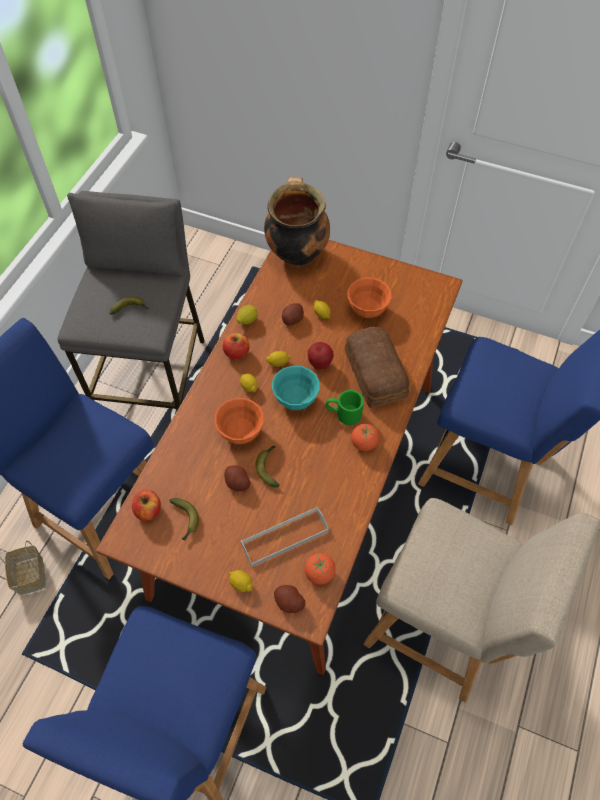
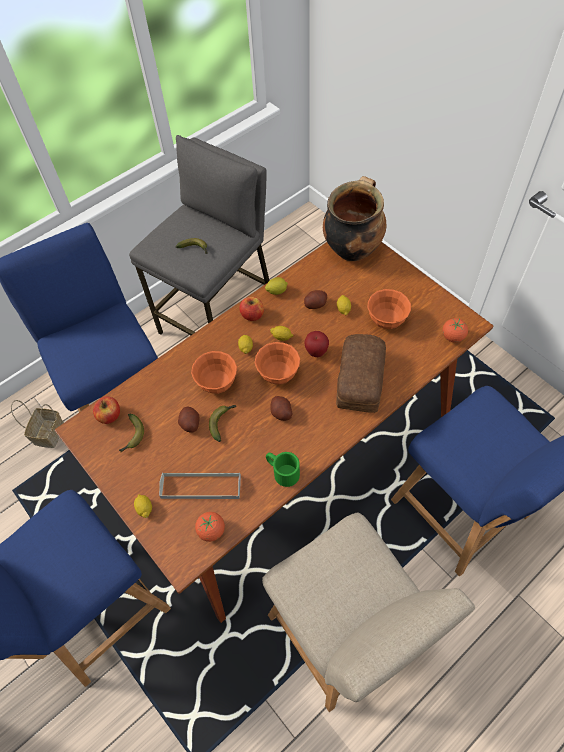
camera: 30 degrees right, 0 degrees up
(289, 602) = (173, 543): potato -> potato (281, 412)
(296, 399) = (278, 374): turquoise bowl -> orange bowl
(343, 413) = (312, 403): green mug -> green mug (282, 471)
(364, 443) = (314, 436): tomato -> tomato (453, 337)

